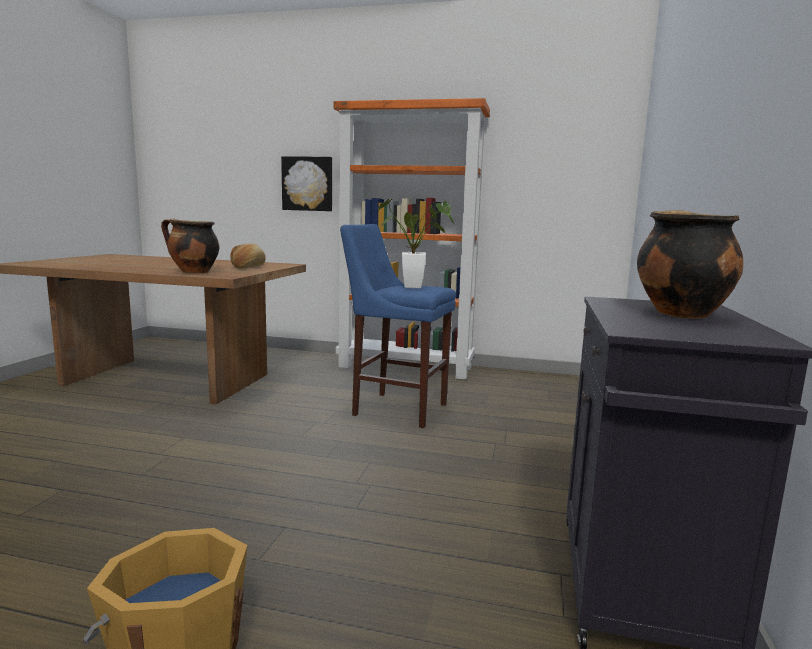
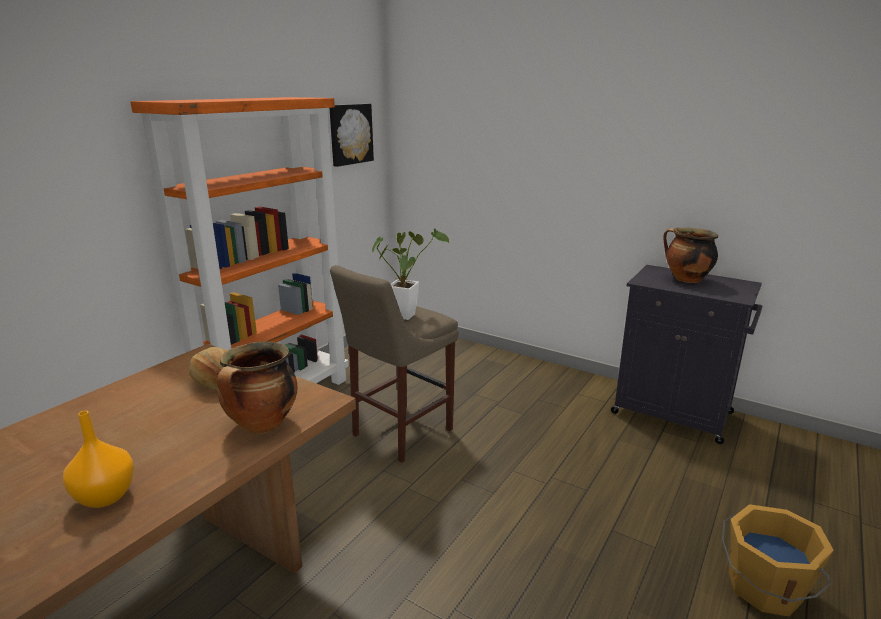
camera: 70 degrees left, 10 degrees up
(125, 266) = (104, 497): none -> orange vase
(308, 184) = (74, 222): picture -> picture (350, 134)
(396, 408) = (398, 434): blue stool -> beige stool

